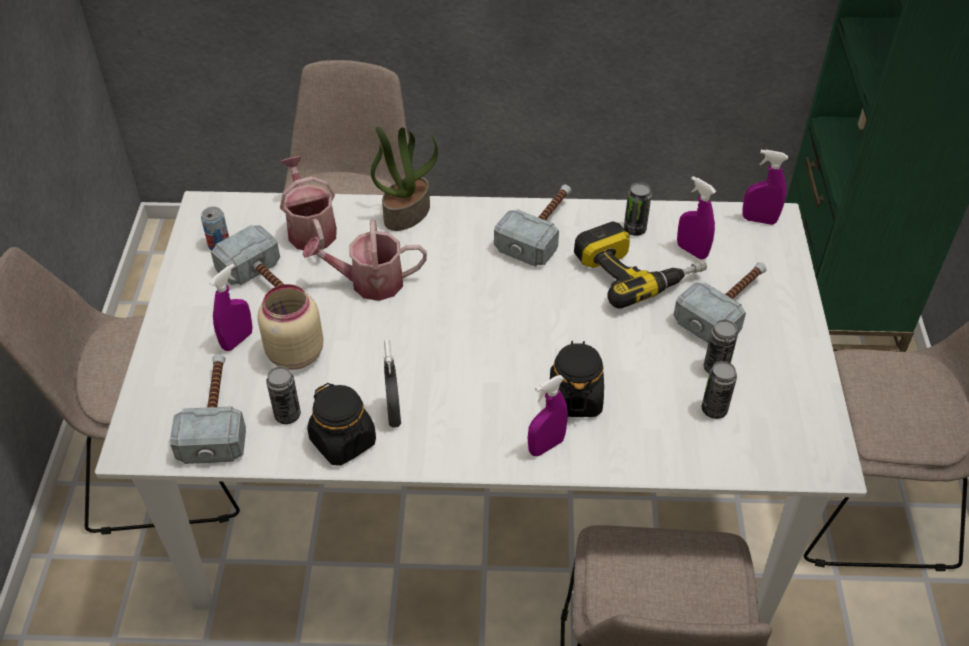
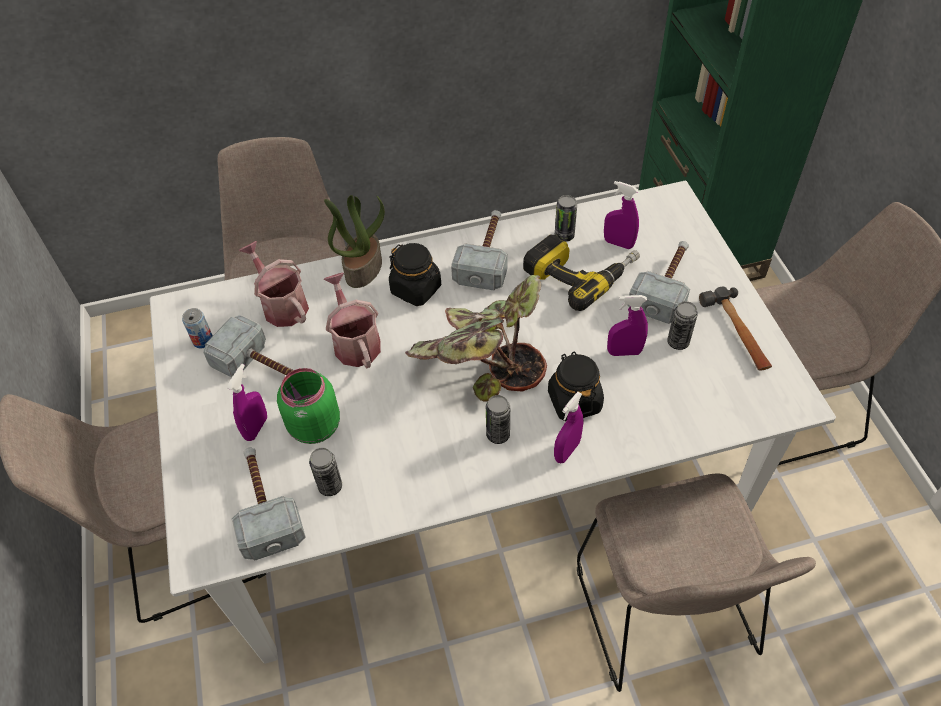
camera: 15 degrees left, 5 degrees up
(293, 354) = (313, 427): beige jar -> green jar
(343, 441) = (390, 497): black jar -> black jar (416, 289)
(369, 282) = (355, 342): watering can -> watering can turned 90 degrees clockwise
(394, 414) = (425, 458): grey spray bottle -> none
(490, 337) = (480, 364): none -> potted plant
(714, 409) = (691, 379): can -> can (498, 435)
(759, 220) = (661, 202): purple spray bottle -> purple spray bottle (624, 352)
(788, 375) = (737, 333): none -> hammer

